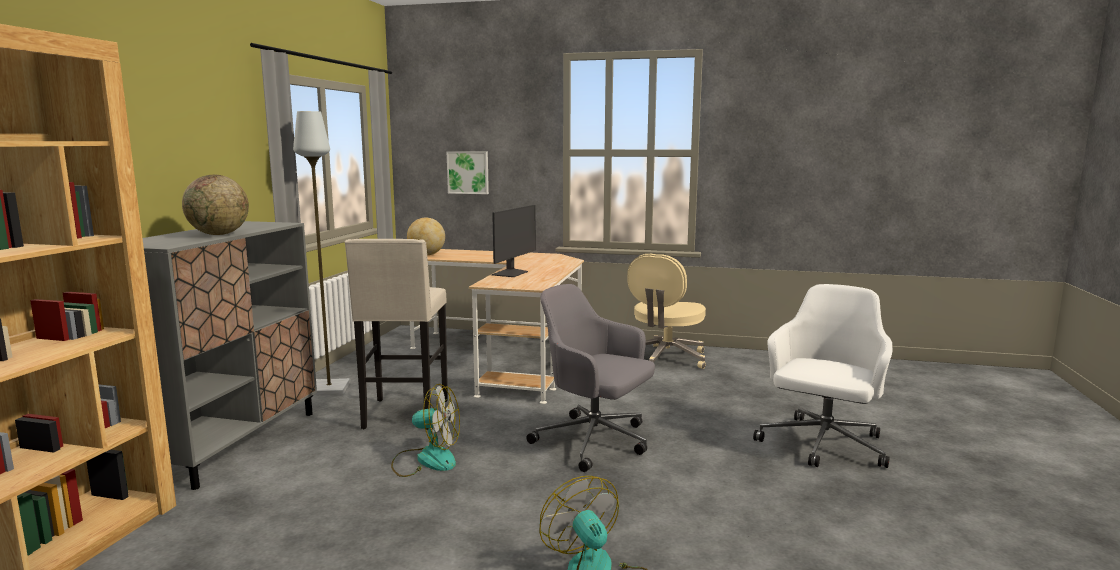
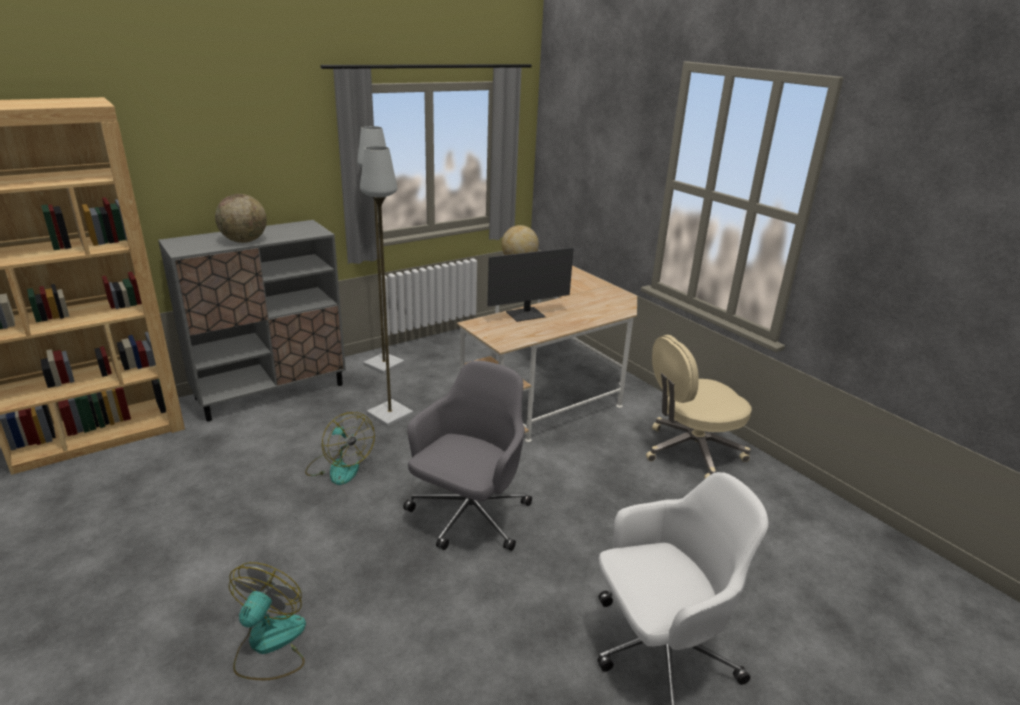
camera: 40 degrees right, 15 degrees up
(404, 415) = (389, 414): beige stool -> grey floor lamp
(468, 172) = (586, 182): picture -> none
(595, 441) = (468, 517): grey office chair -> grey office chair turned 45 degrees clockwise

